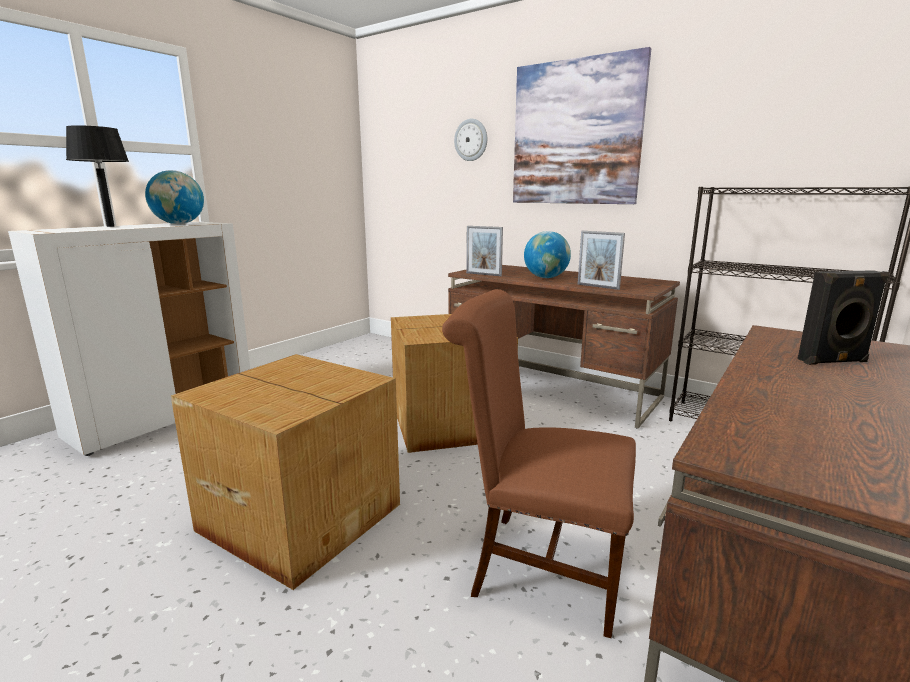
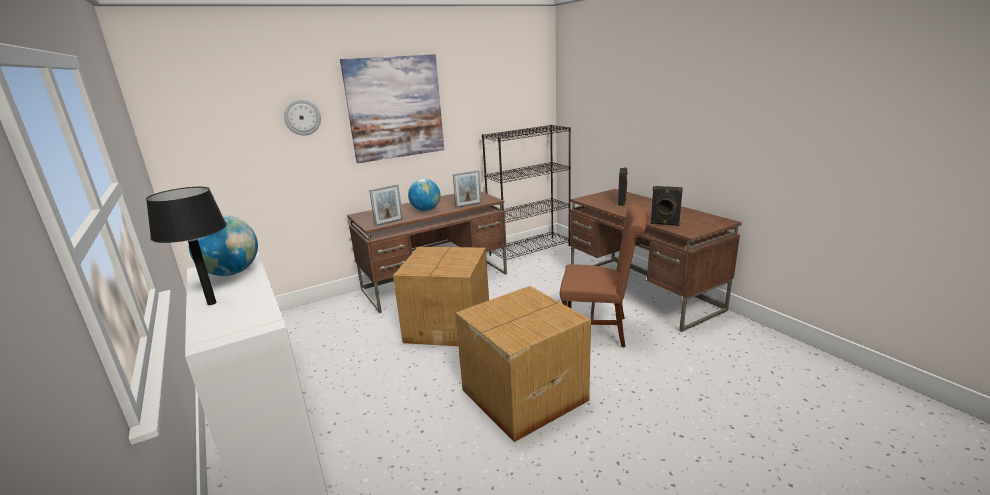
camera: 65 degrees left, 5 degrees up
(537, 565) = (600, 329): brown chair -> brown chair turned 120 degrees counterclockwise
(746, 415) = (664, 224): none -> black speaker

